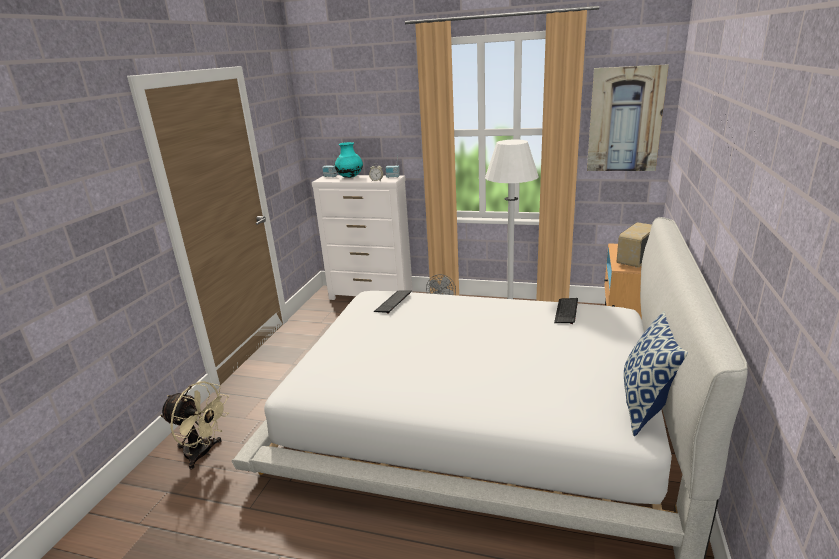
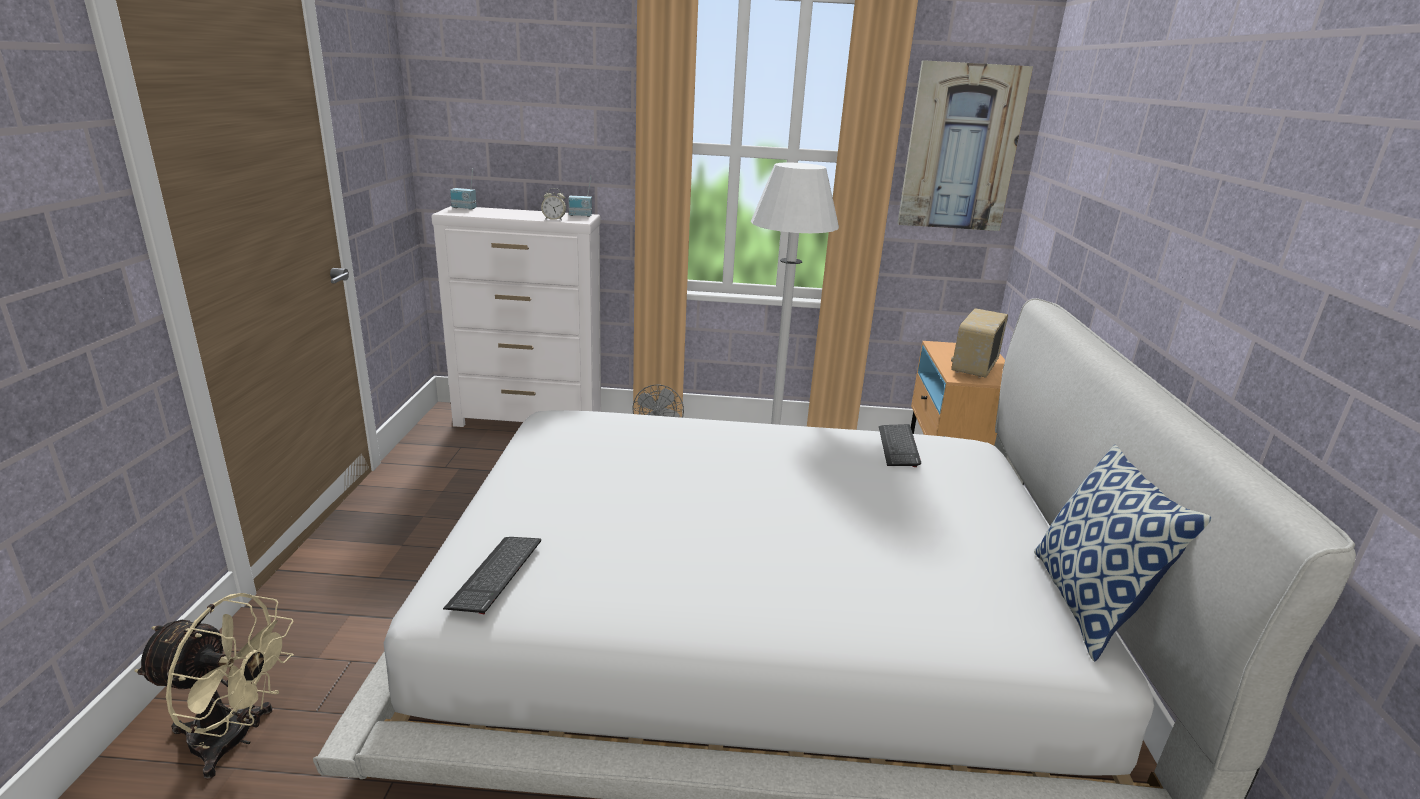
camera: 15 degrees left, 0 degrees up
(350, 177) = (502, 211): turquoise vase -> none
(393, 302) = (602, 431): keyboard -> keyboard (496, 575)

